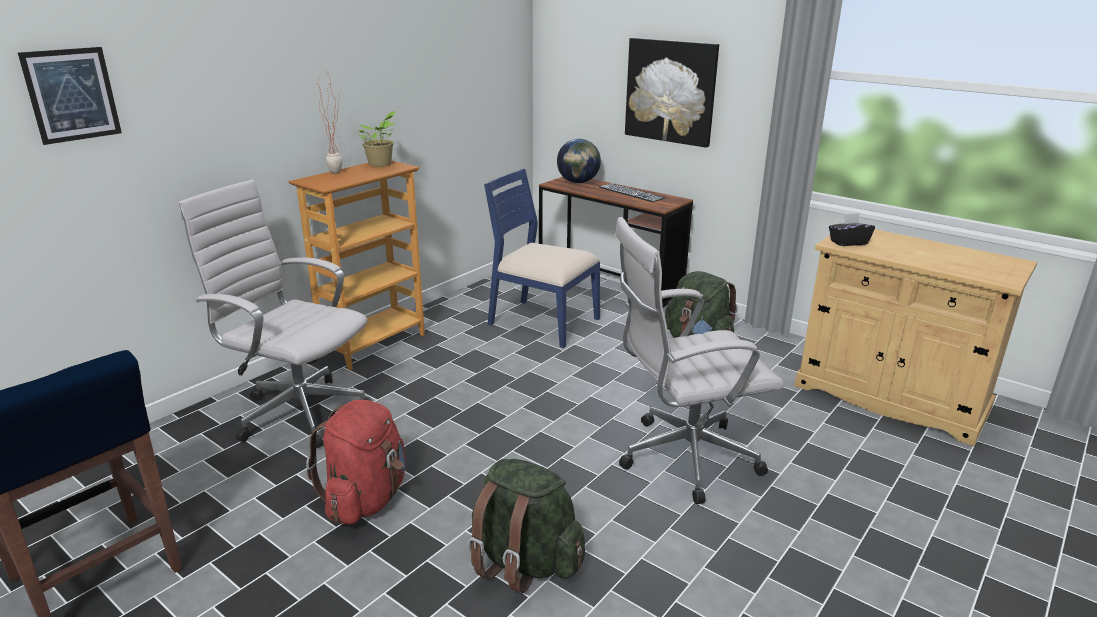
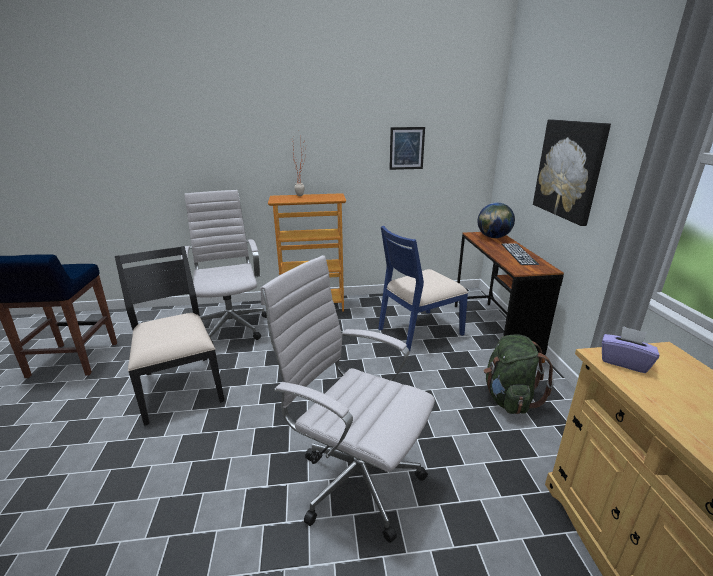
camera: 45 degrees right, 0 degrees up
(72, 95) = (152, 131): picture -> picture (406, 148)
(366, 499) = (181, 386): red backpack -> black chair
(381, 164) = (331, 195): potted plant -> none
(524, 562) = (169, 476): green backpack -> none
(542, 322) = (419, 331): blue chair -> blue chair turned 105 degrees counterclockwise
(848, 242) = (624, 362): black tissue box -> purple tissue box

